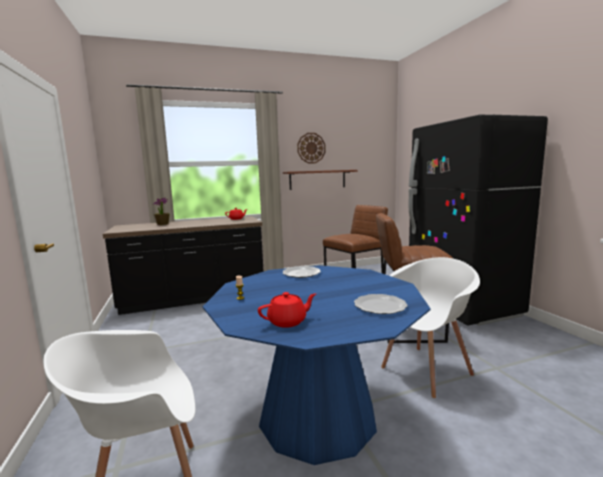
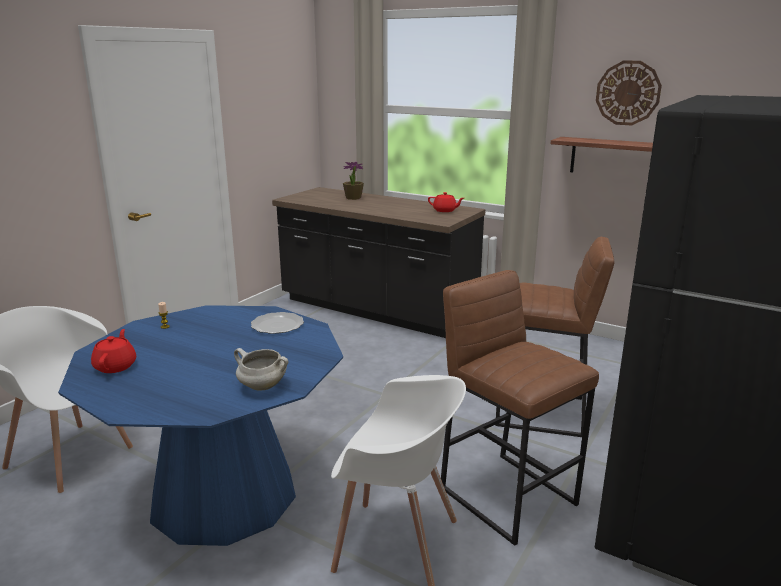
camera: 50 degrees right, 10 degrees up
(288, 321) = (116, 366): red teapot -> red teapot turned 120 degrees counterclockwise
(380, 306) = (192, 396): plate -> none
(389, 289) = (261, 387): none -> white cooking pot

